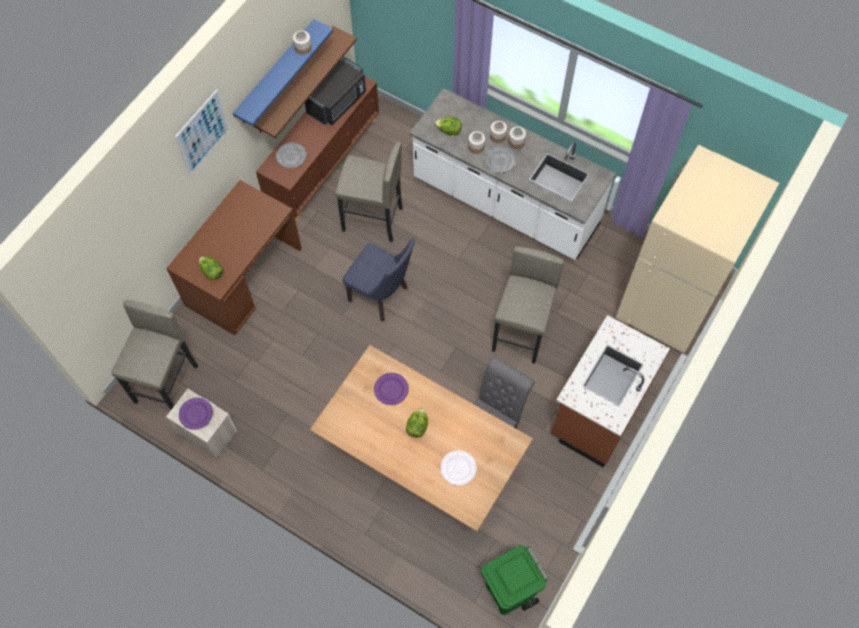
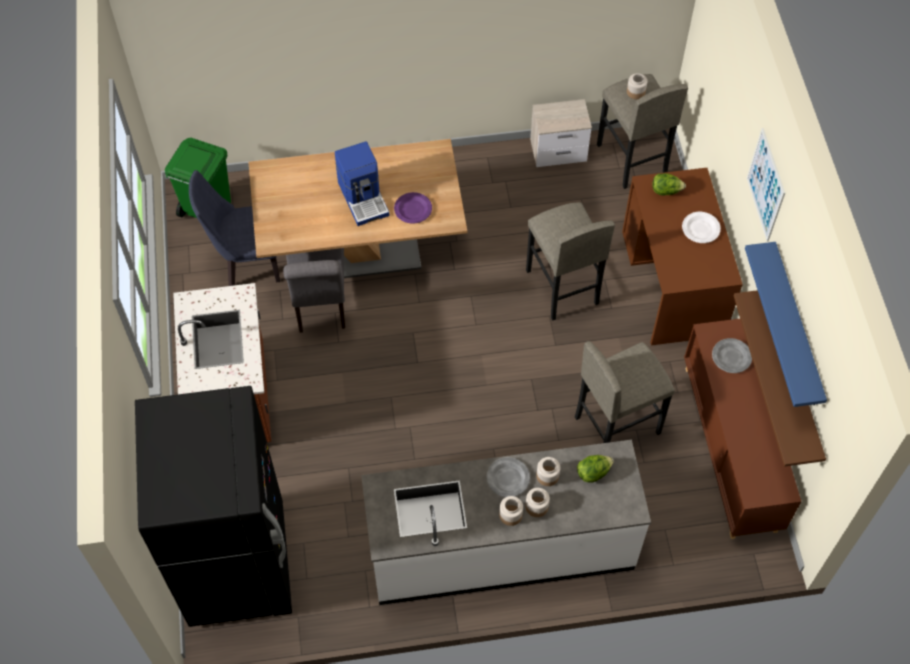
camera: 140 degrees right, 5 degrees down
(196, 414) = (563, 115): purple plate -> none
(303, 47) = (796, 357): jar -> jar (635, 92)
(338, 103) = (754, 451): black microwave -> none
(382, 296) = (530, 358): blue chair -> blue chair (246, 264)
(417, 426) = (364, 198): lettuce -> coffee machine
(458, 468) = (301, 192): white plate -> white plate (701, 229)
(521, 333) = (366, 420): grey stool -> grey stool (561, 287)
(668, 303) = (238, 564): beige fridge -> black fridge

